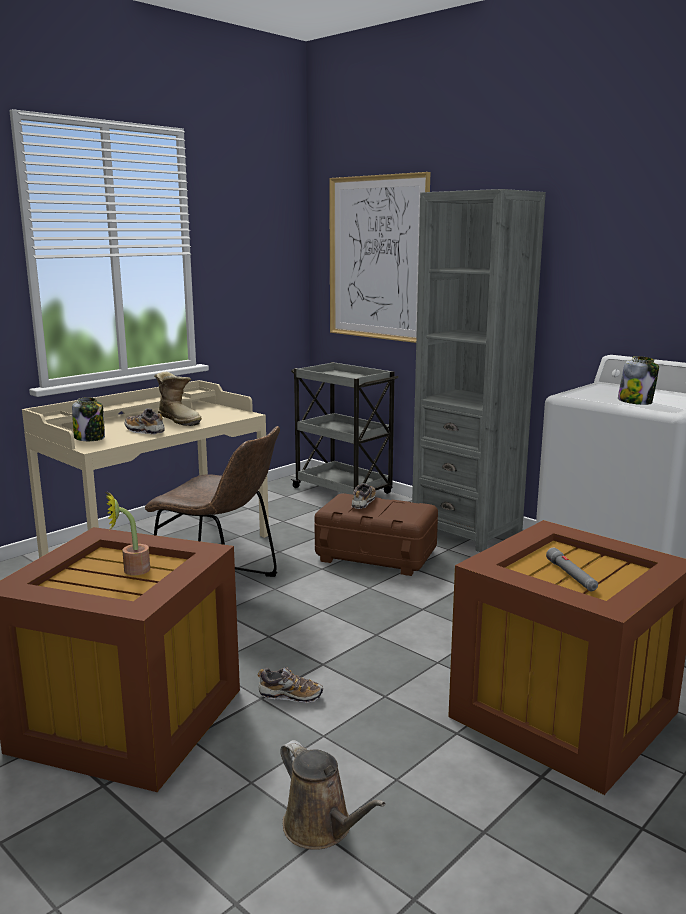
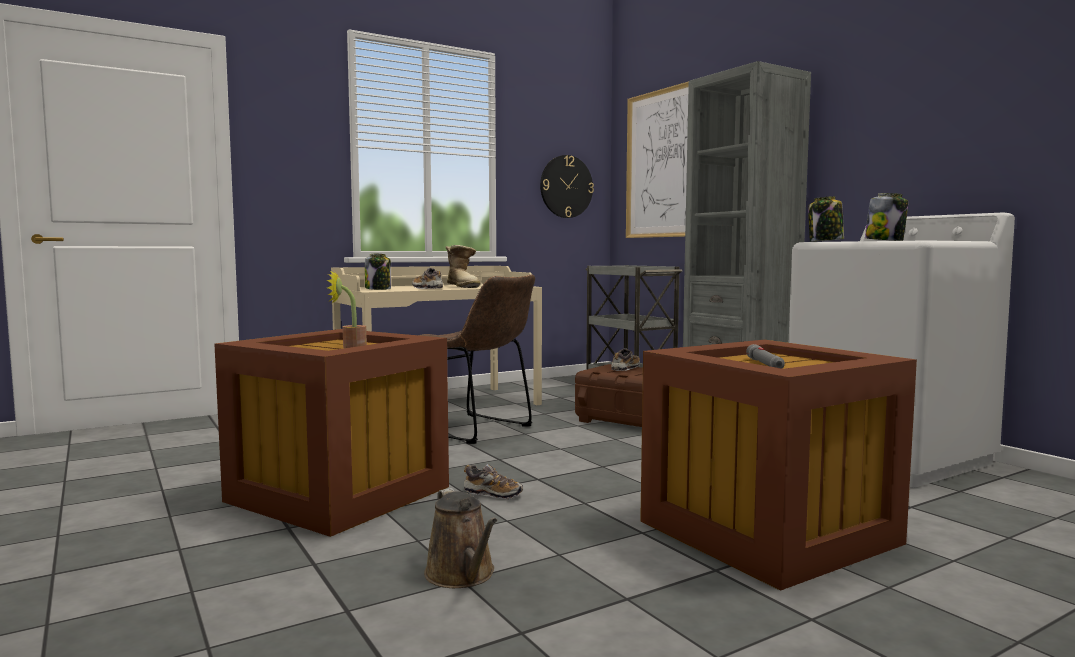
camera: 15 degrees right, 10 degrees down
(264, 277) = (566, 186): none -> wall clock
(576, 394) = (825, 241): none -> jar

